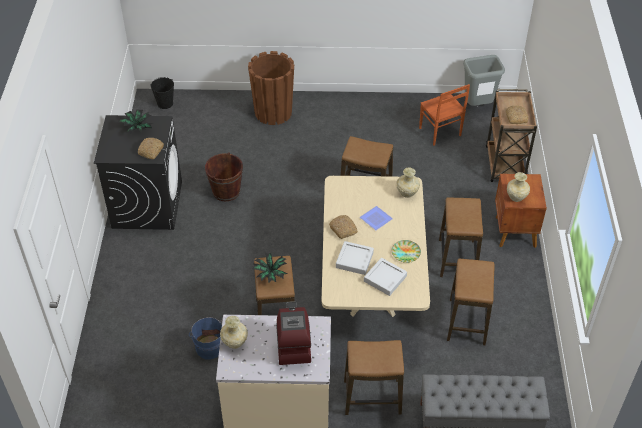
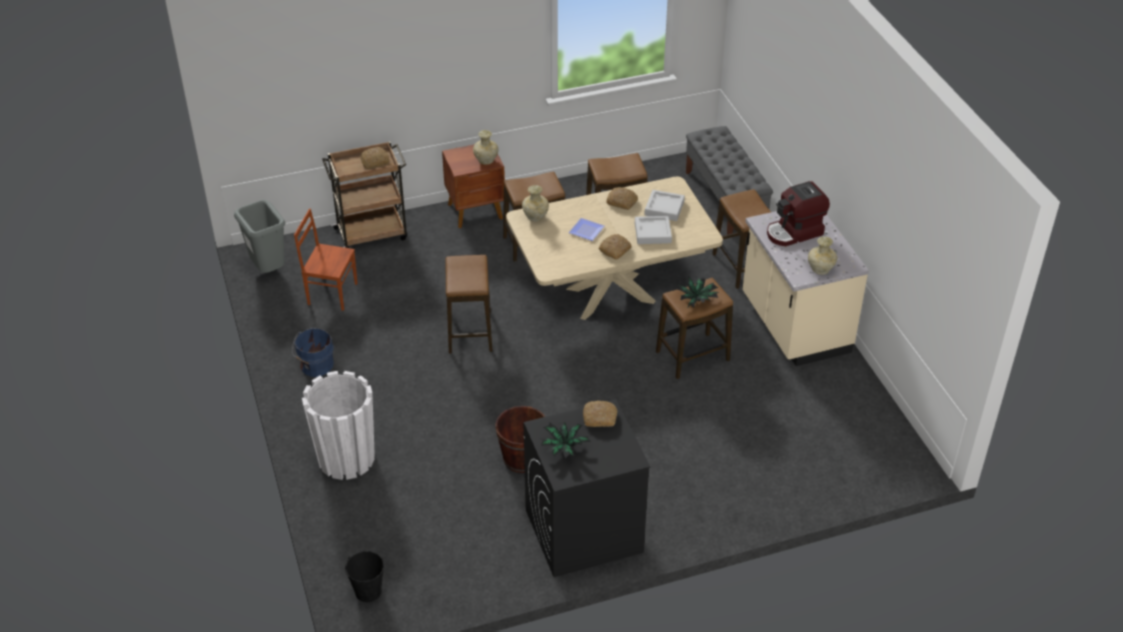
camera: 110 degrees left, 5 degrees down
(209, 346) = (760, 397): blue bucket -> blue bucket (315, 366)
(273, 112) = (346, 458): brown planter -> white planter
(406, 253) = (622, 202): plate -> bread
(440, 132) = (332, 293): brown chair -> brown chair turned 120 degrees counterclockwise

